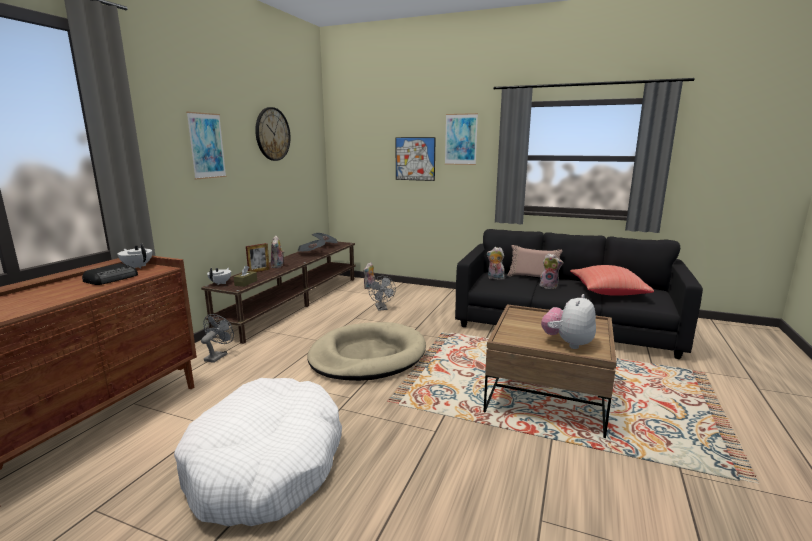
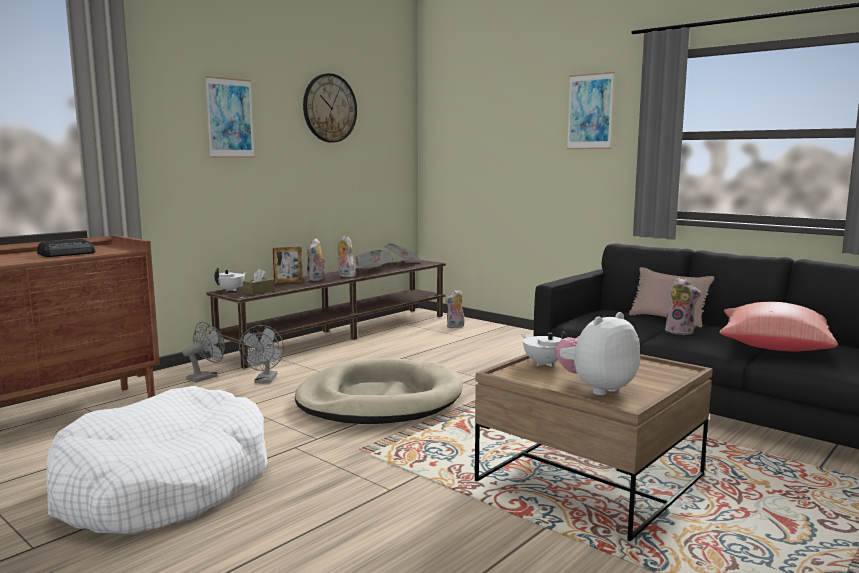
camera: 20 degrees right, 5 degrees down
(137, 267) = (107, 247): white teapot -> white teapot (544, 363)
(382, 308) = (449, 351): grey fan -> grey fan (265, 380)
(415, 159) = (528, 142): picture -> none
(495, 278) = (604, 315): plush toy -> plush toy (345, 276)

